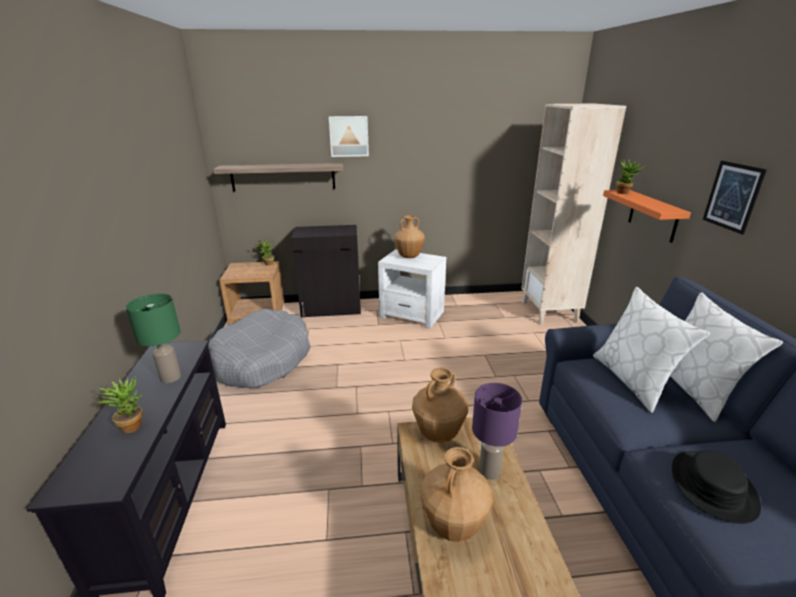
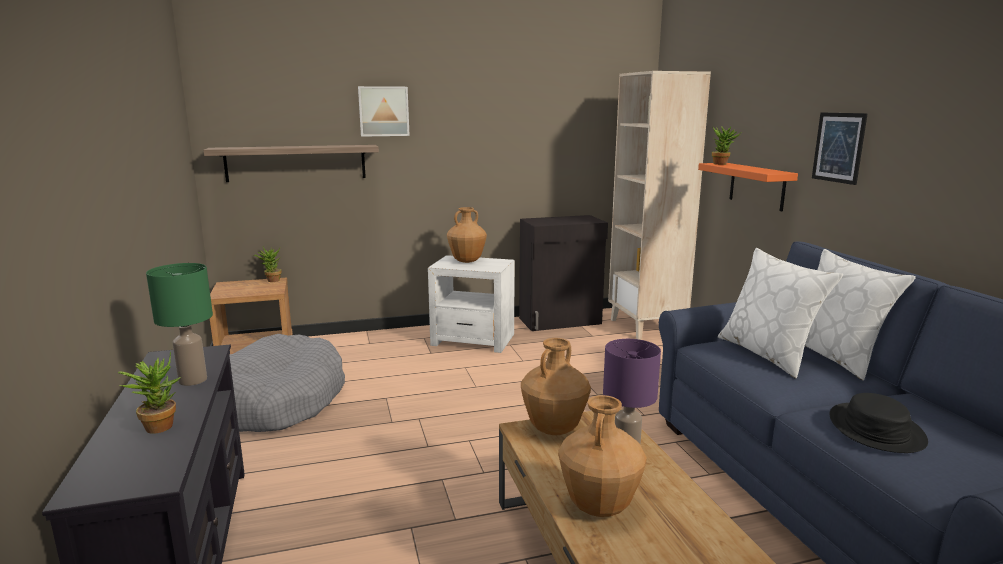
camera: 10 degrees left, 10 degrees down
(331, 308) = (361, 340): black cabinet -> black cabinet (561, 321)

